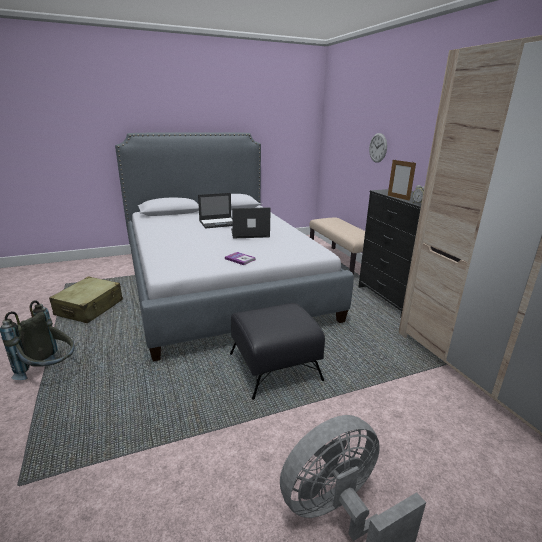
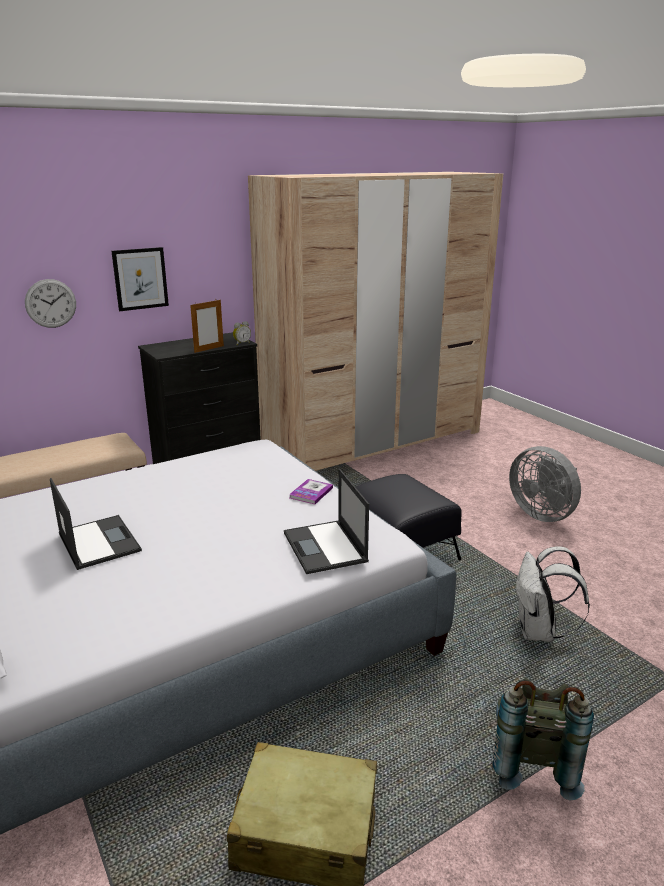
camera: 100 degrees left, 0 degrees up
(136, 416) = (539, 632): none -> white backpack
(249, 233) = (175, 501): laptop -> laptop (325, 547)
(417, 142) = (140, 279): none -> picture

